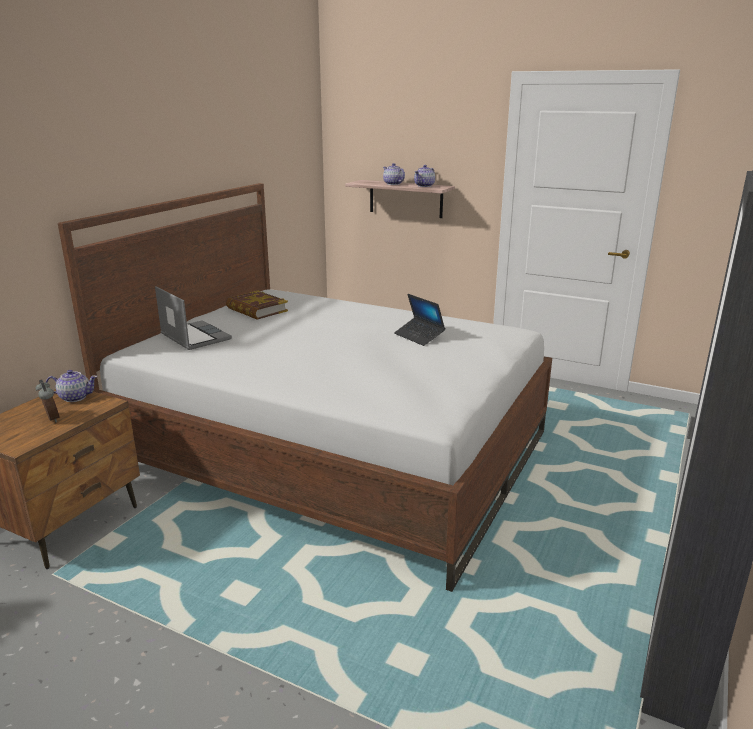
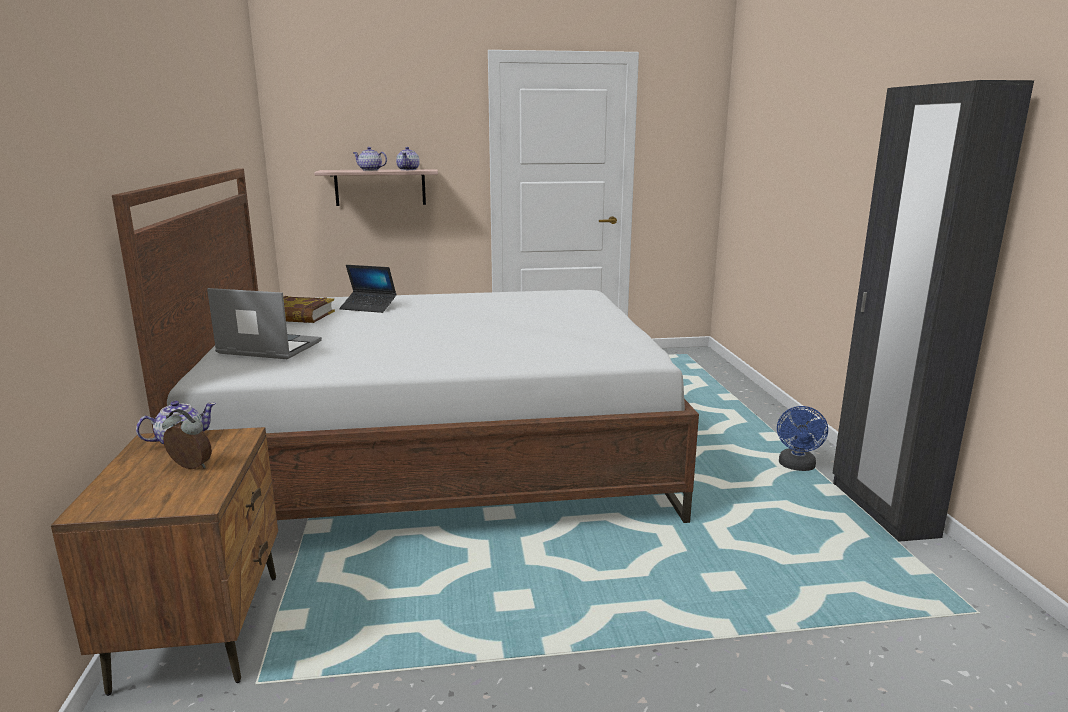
camera: 35 degrees left, 5 degrees down
(419, 336) = (512, 307): laptop -> laptop (368, 307)
(641, 582) = (797, 467): none -> blue fan

